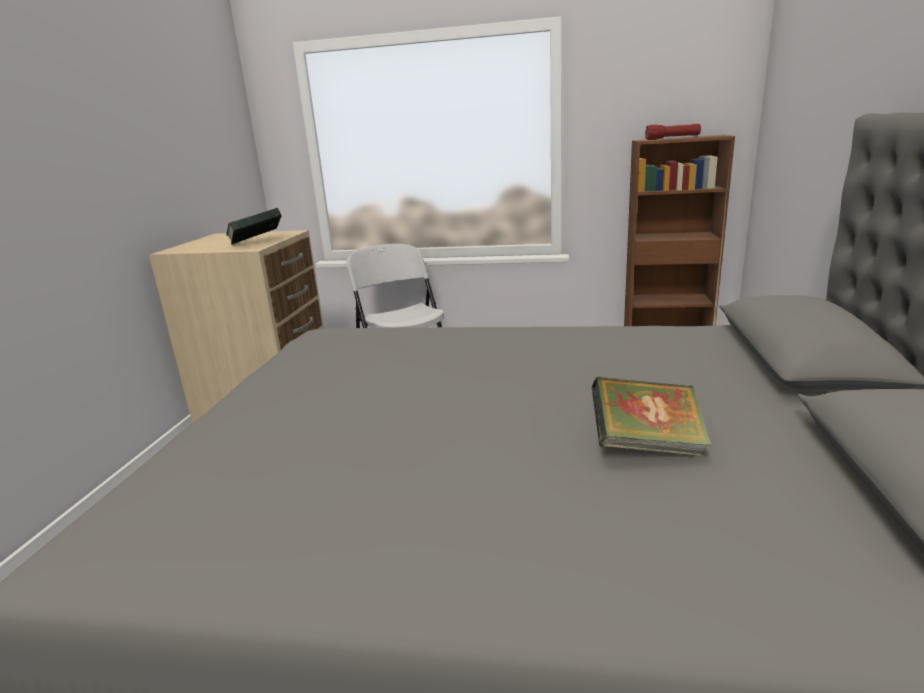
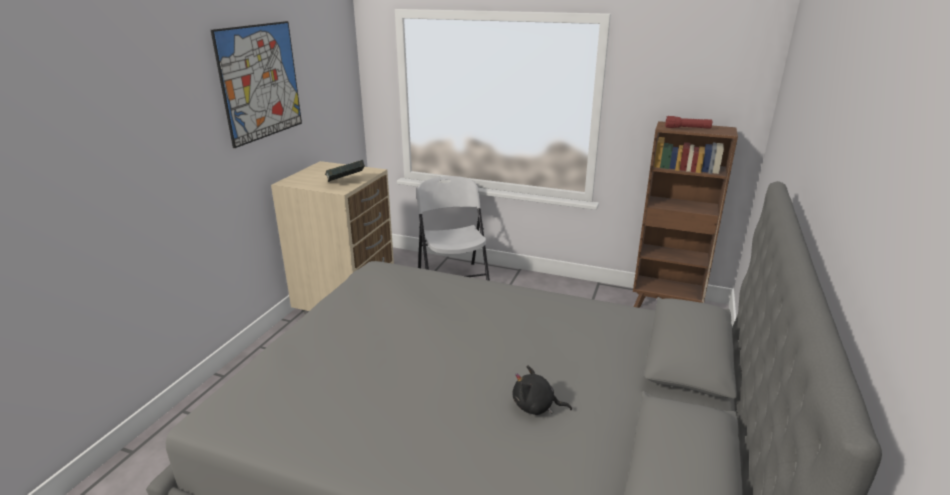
camera: 10 degrees right, 5 degrees up
(120, 108) = (260, 82): none -> picture
(646, 446) = (536, 407): book -> black plush toy

